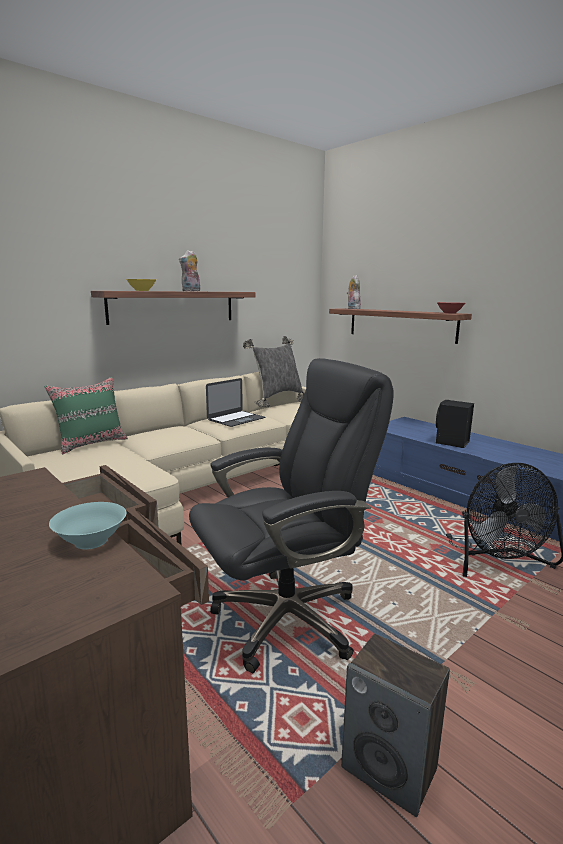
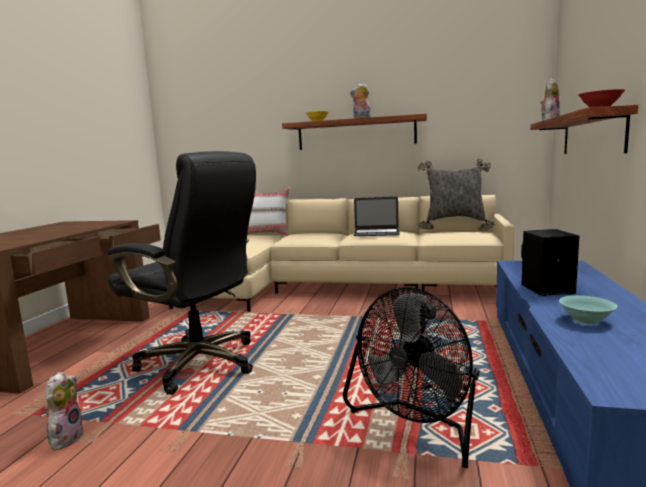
camera: 55 degrees right, 5 degrees down
(90, 541) = (46, 238): turquoise bowl -> turquoise bowl (585, 320)
(91, 444) = (266, 234): green pillow -> white pillow
(390, 768) = (66, 438): speaker -> plush toy

